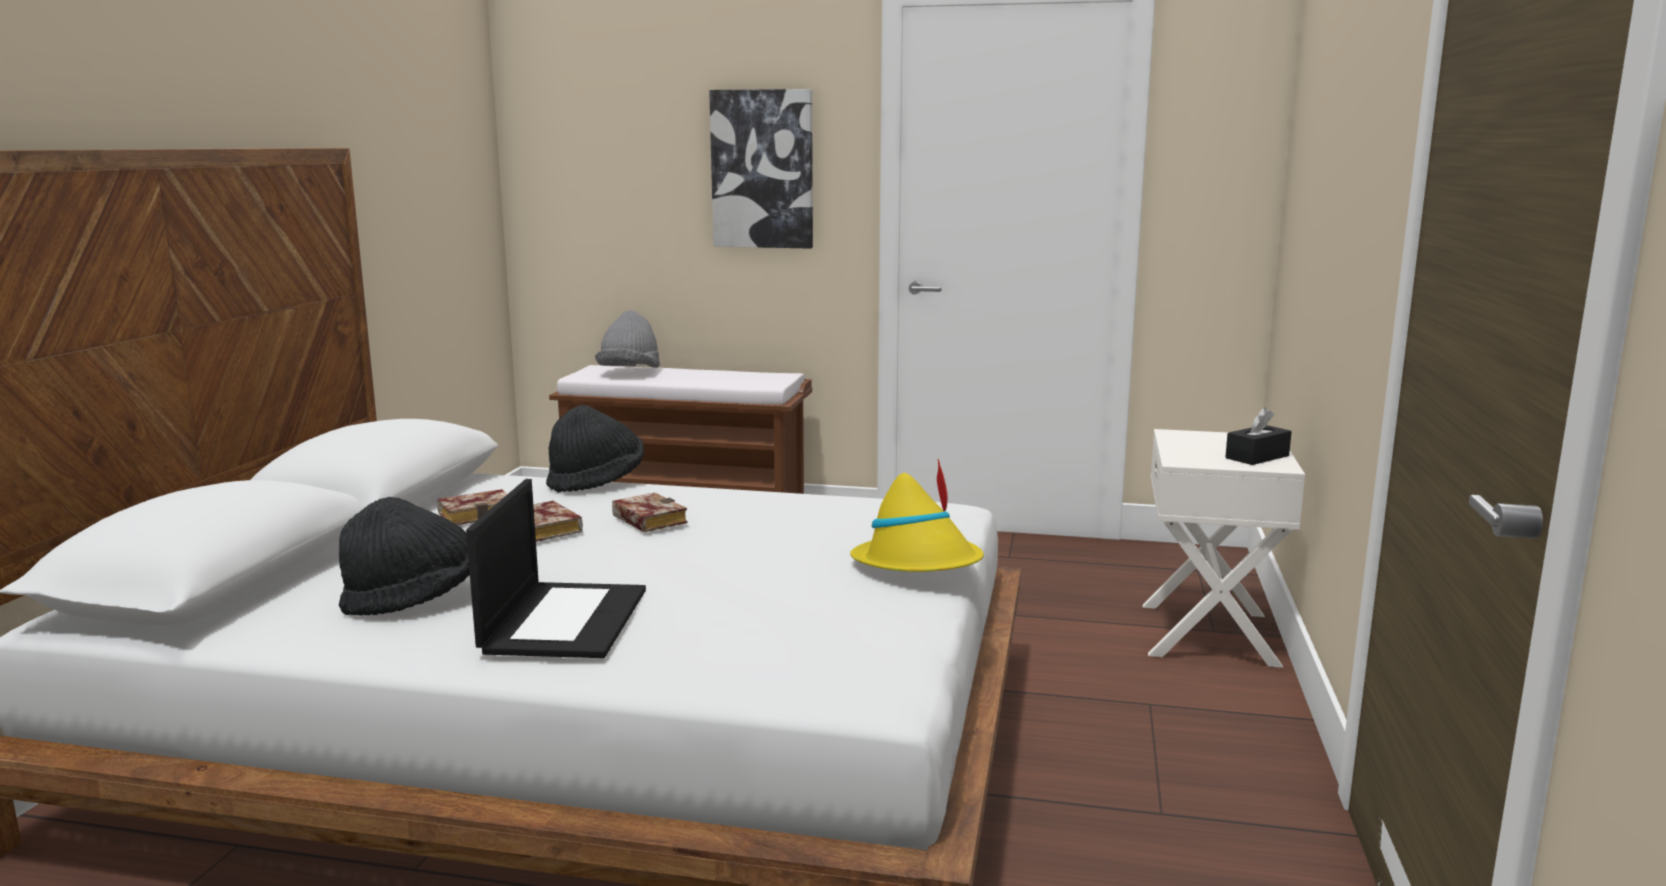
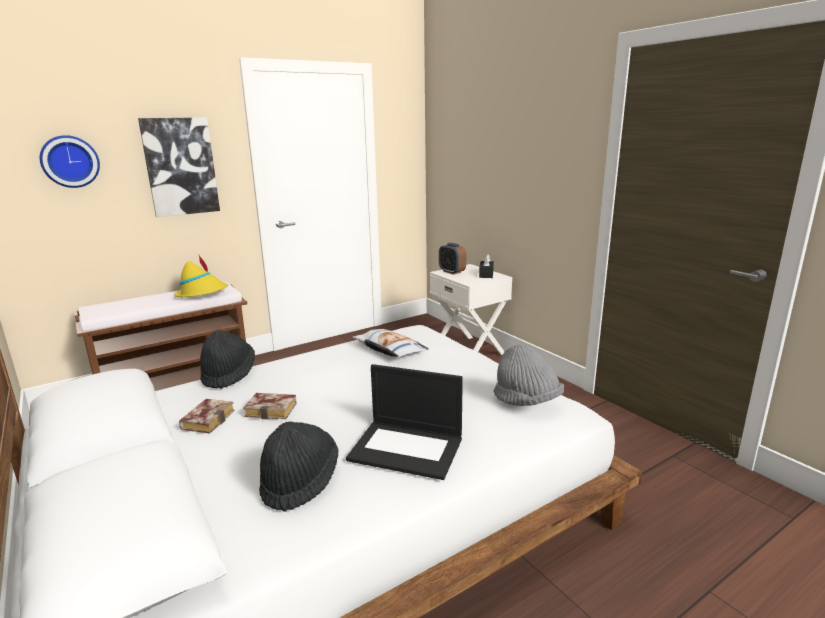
camera: 45 degrees left, 5 degrees up
(564, 619) = (407, 448): laptop -> laptop turned 150 degrees clockwise
(618, 152) = (70, 161): none -> wall clock
(629, 373) = (123, 305): grey hat -> grey hat (526, 401)
(646, 520) = (312, 384): book -> none
(838, 518) = (389, 349): none -> pillow
(918, 565) = (467, 357): yellow hat -> yellow hat (202, 294)
(1196, 438) = (452, 272): none -> alarm clock

